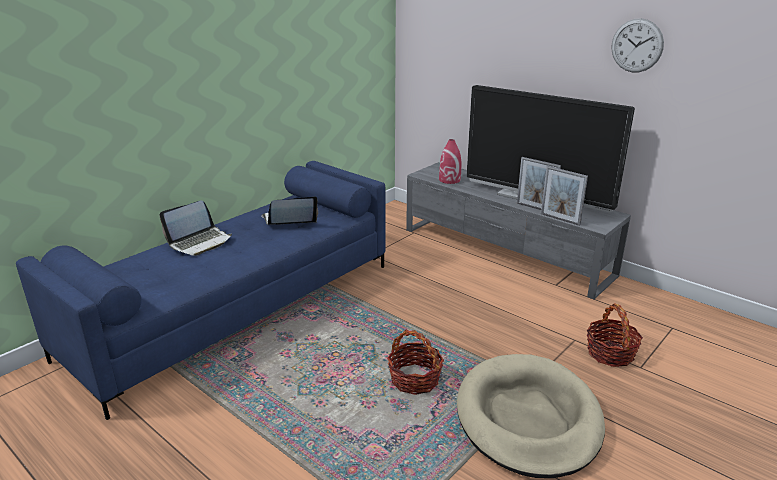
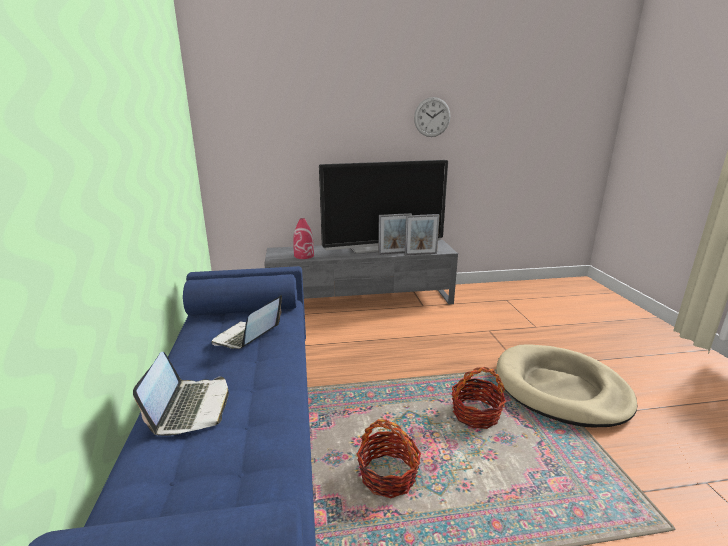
camera: 50 degrees left, 5 degrees down
(610, 353) = (514, 328): basket -> basket (388, 476)

